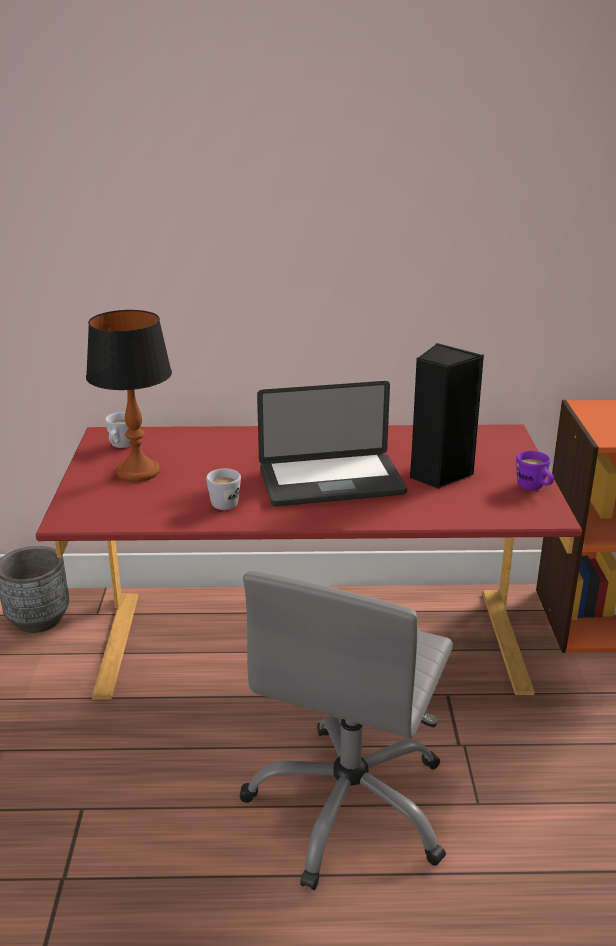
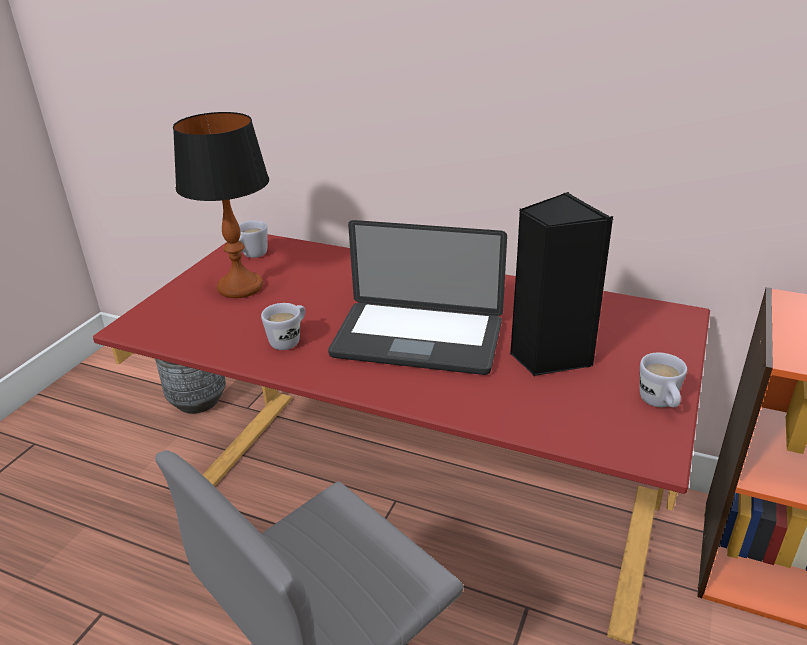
camera: 25 degrees right, 5 degrees up
(534, 488) = (660, 404): purple mug -> white mug

